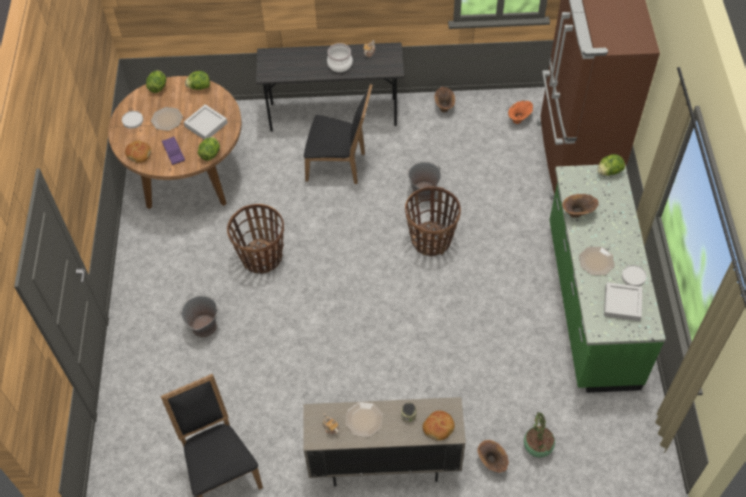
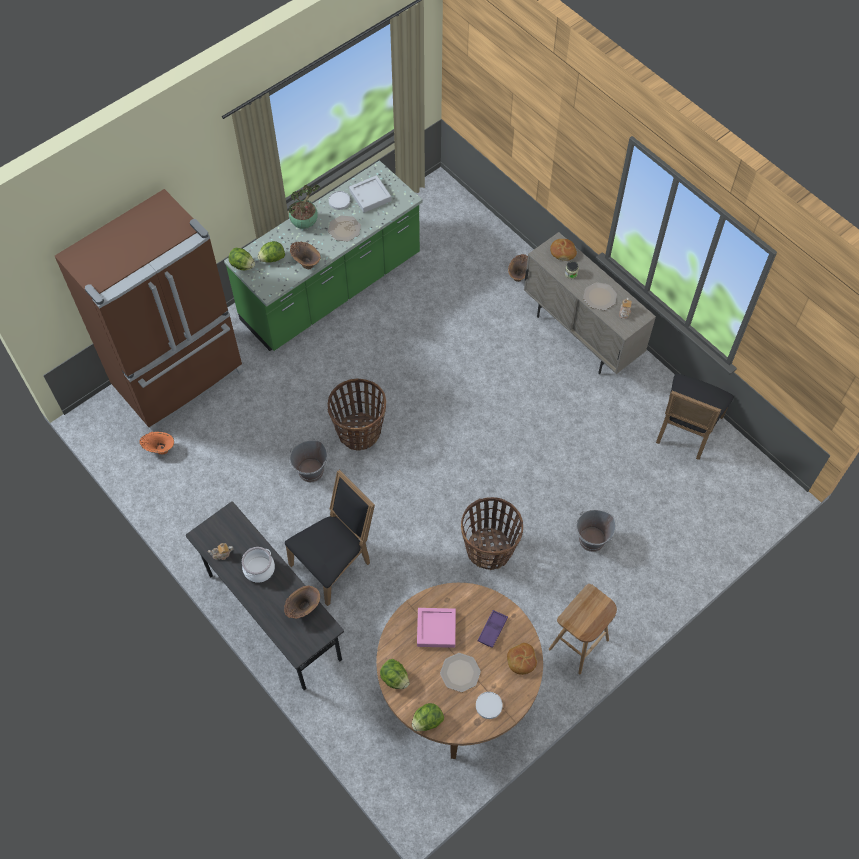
camera: 130 degrees left, 5 degrees up
(144, 261) = (578, 645): none -> brown stool
(206, 125) = (436, 629): grey tray -> pink tray
(210, 154) = (466, 594): lettuce -> lettuce (272, 258)
(339, 165) = (335, 563): black chair -> black chair turned 75 degrees clockwise
(444, 107) = (189, 522): brown vase -> brown vase (303, 608)
(537, 448) = (484, 256): potted plant -> potted plant (305, 222)

